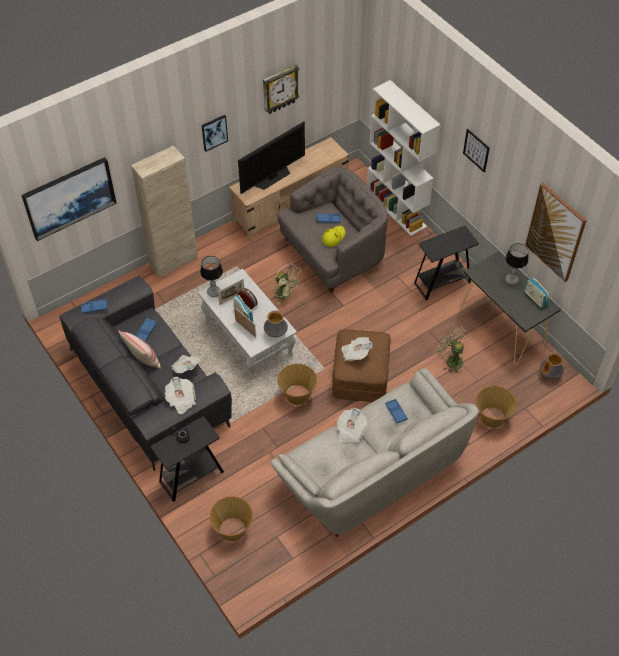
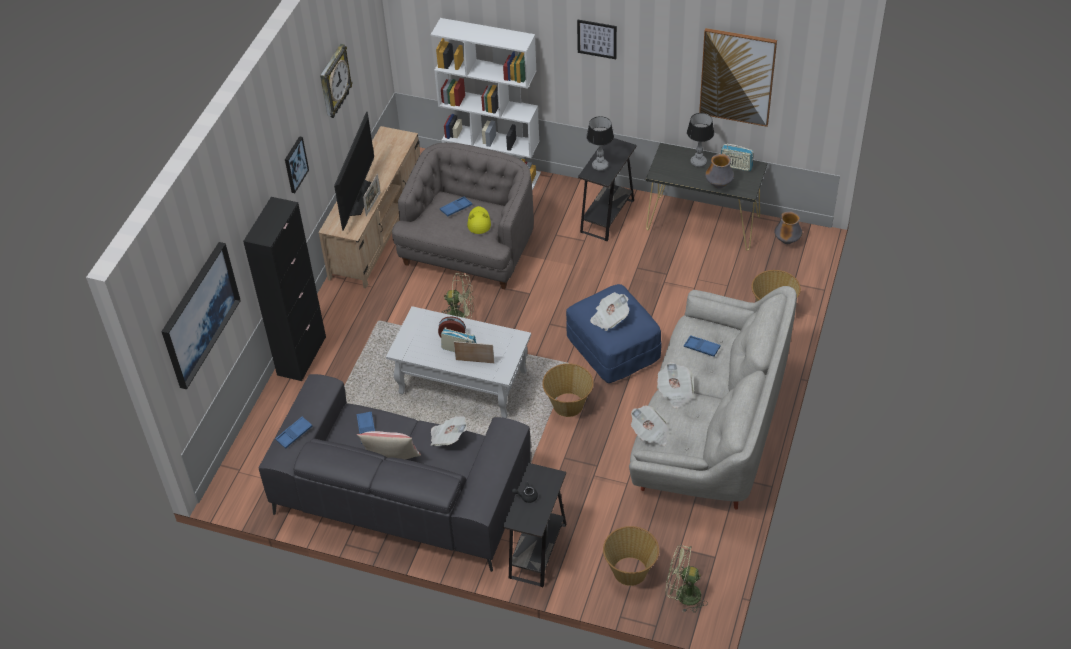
camera: 35 degrees left, 5 degrees down
(174, 262) = (302, 356): beige cabinet -> black cabinet
(181, 400) = (487, 464): newspaper -> newspaper (650, 433)
(214, 292) = (404, 346): table lamp -> table lamp (600, 166)
(232, 298) = (430, 341): picture frame -> picture frame (373, 204)
(276, 334) = (512, 347): vase -> vase (718, 185)
(361, 376) = (614, 349): brown ottoman -> blue ottoman
(451, 360) = (685, 282): green fan -> green fan (682, 595)

